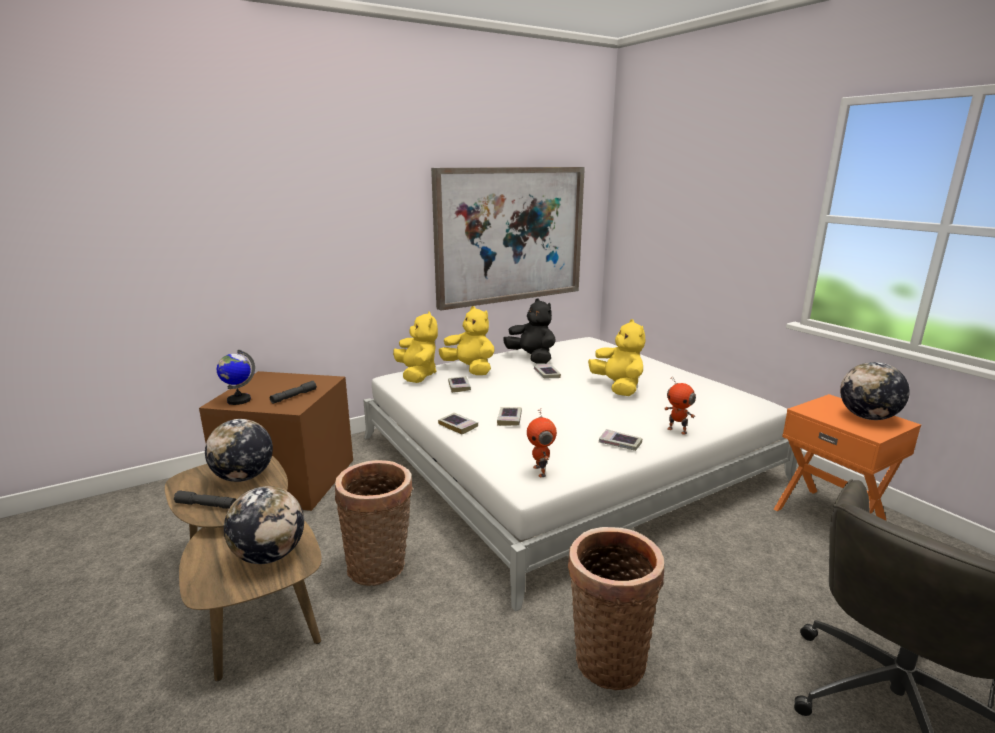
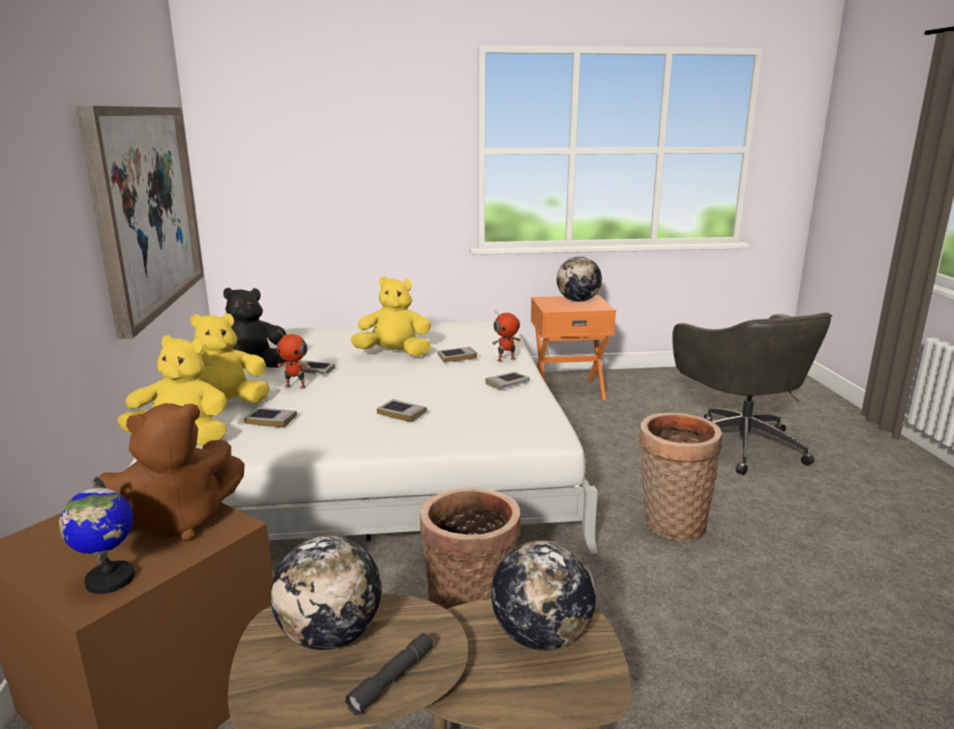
camera: 65 degrees left, 0 degrees up
(294, 396) = (178, 522): grey flashlight -> brown plush toy
(458, 426) = (384, 442): book -> book (457, 357)
(540, 471) = (529, 425): toy robot -> toy robot (296, 386)

